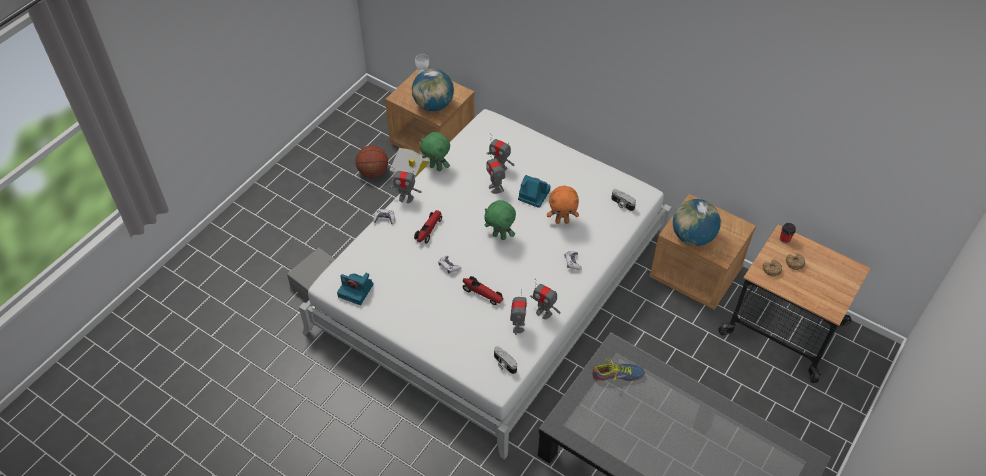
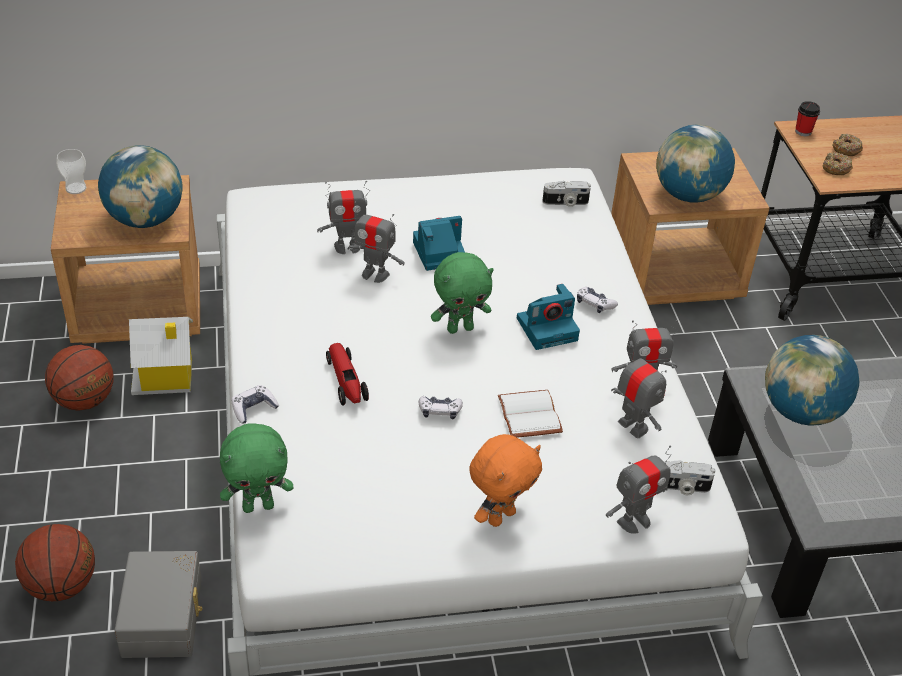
camera: 45 degrees left, 10 degrees down
(296, 245) = (61, 586): none -> basketball
(356, 290) = (336, 539): camera -> camera (548, 328)
(406, 198) = (253, 361): toy robot -> toy robot (634, 521)
(436, 167) = (251, 296): green plush toy -> green plush toy (258, 506)
(482, 293) = (531, 416): toy car -> white book
(562, 221) = (518, 263): orange plush toy -> orange plush toy (500, 516)
(617, 375) = (800, 412): shoe -> globe

